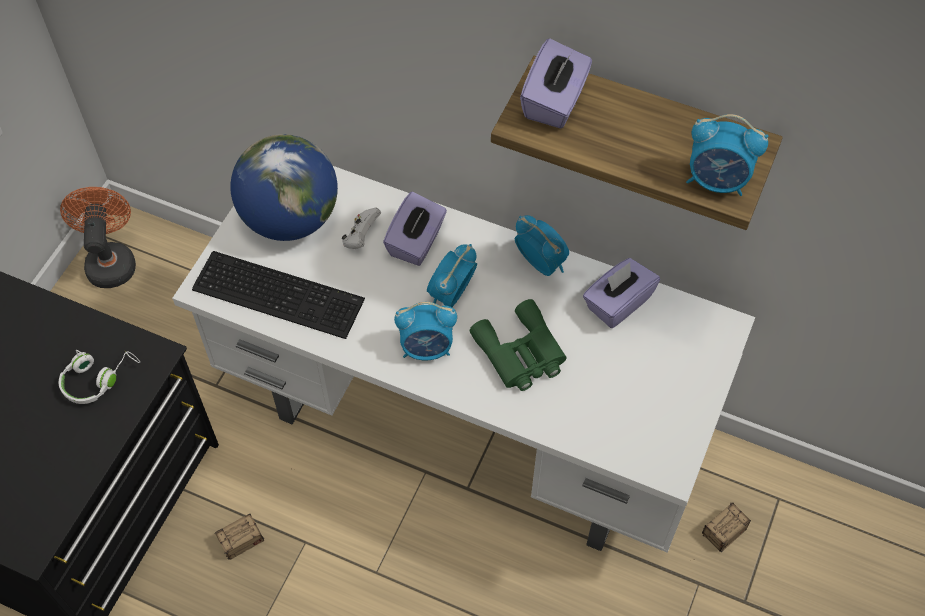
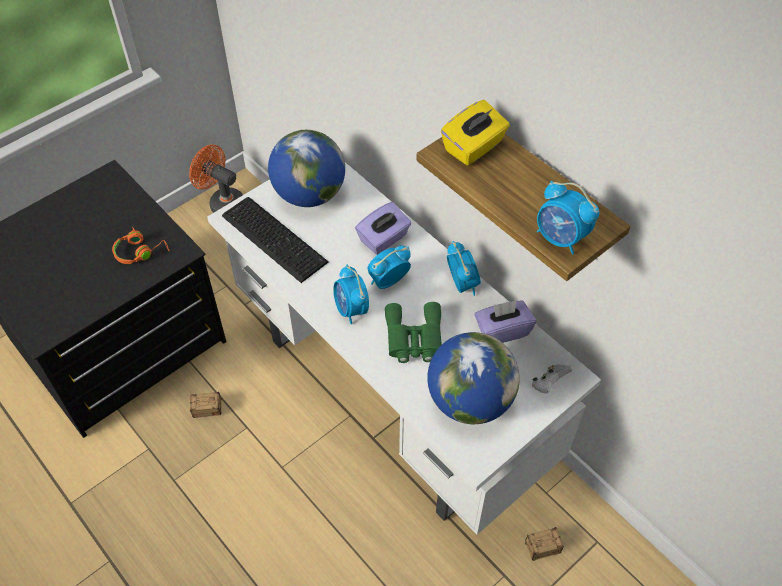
camera: 25 degrees right, 5 degrees down
(98, 378) = (140, 252): white headphones -> orange headphones
(111, 260) = (222, 203): orange fan -> orange fan turned 75 degrees counterclockwise
(361, 237) = (349, 222): white game controller -> white game controller (548, 384)
(427, 348) = (351, 309): alarm clock -> alarm clock turned 45 degrees clockwise
(555, 102) = (473, 147): purple tissue box -> yellow tissue box
(626, 403) = (469, 400): none -> globe

